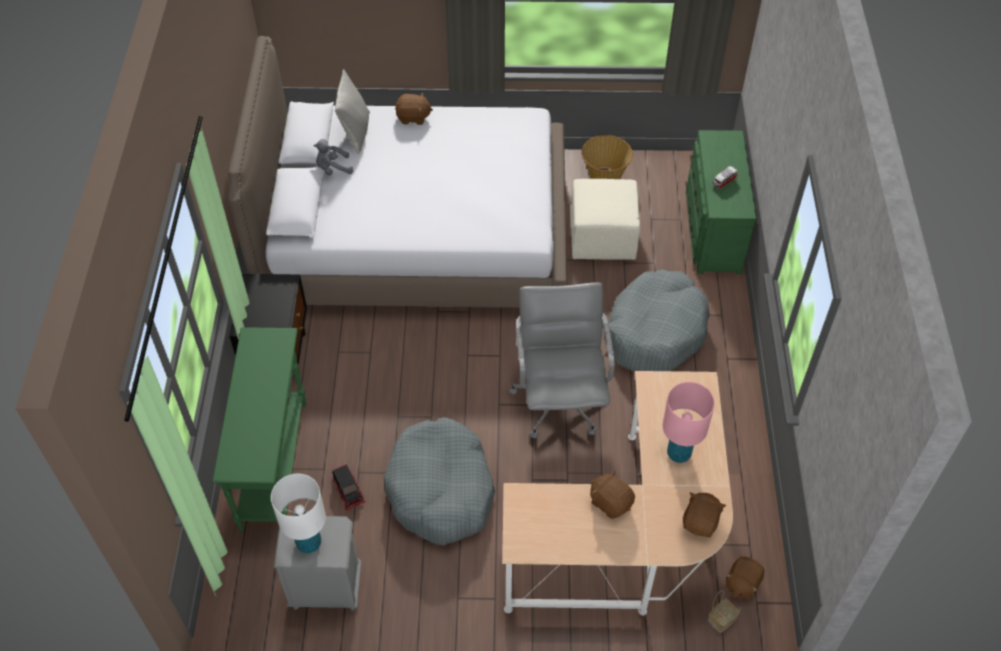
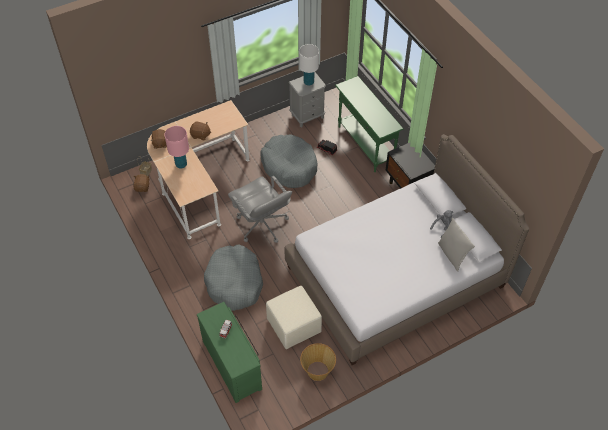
camera: 150 degrees right, 0 degrees up
(413, 117) = (430, 281): brown plush toy -> none

